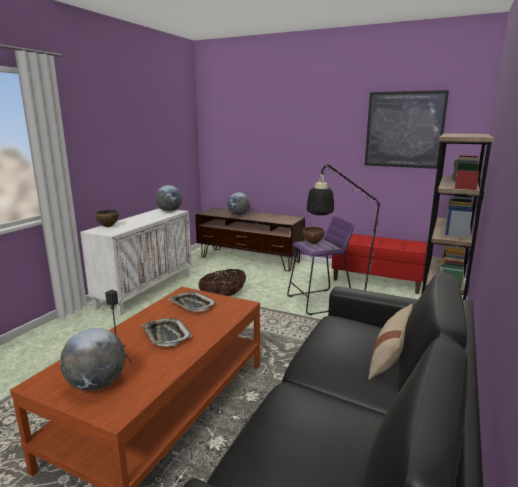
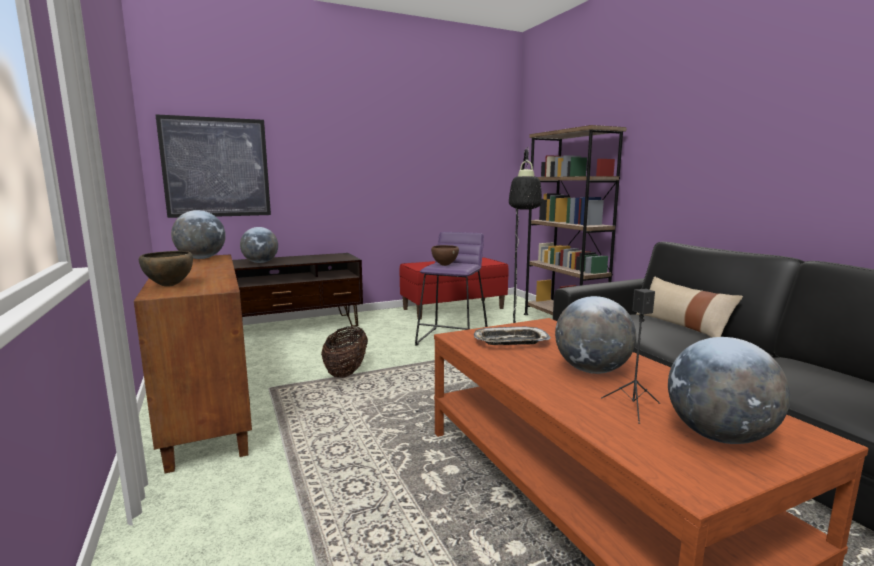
camera: 50 degrees left, 5 degrees down
(146, 290) = (207, 410): white cabinet -> brown cabinet
(166, 335) = (591, 370): tray -> globe
(404, 130) = (450, 138): picture -> picture (216, 167)

